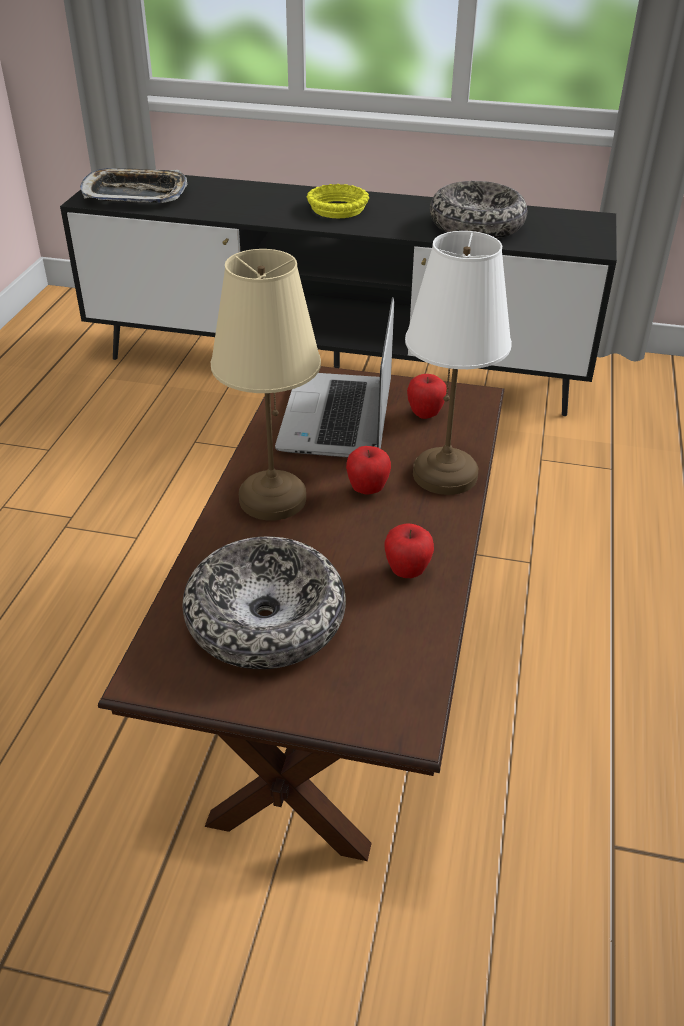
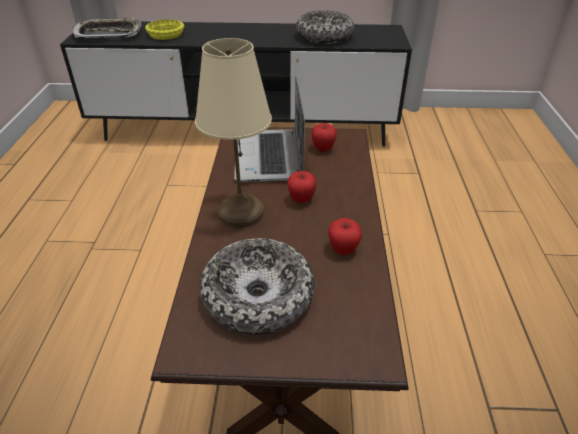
camera: 10 degrees left, 0 degrees up
(337, 208) = (238, 33): yellow bowl -> yellow bowl (165, 34)
(444, 473) = (347, 184): white table lamp -> none

